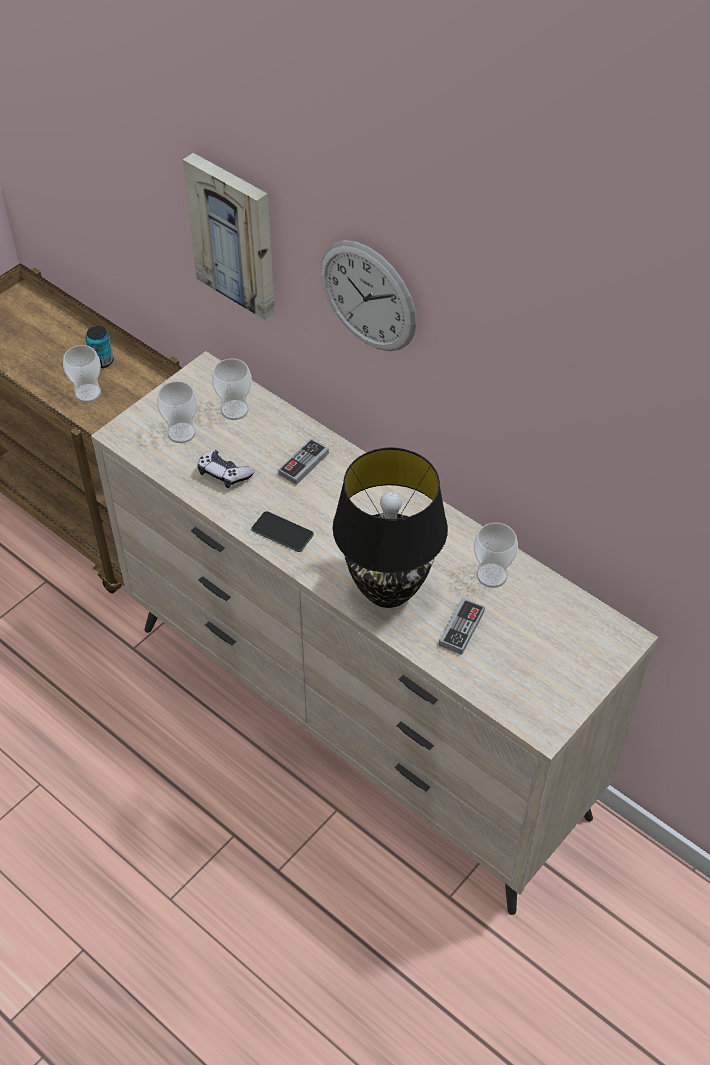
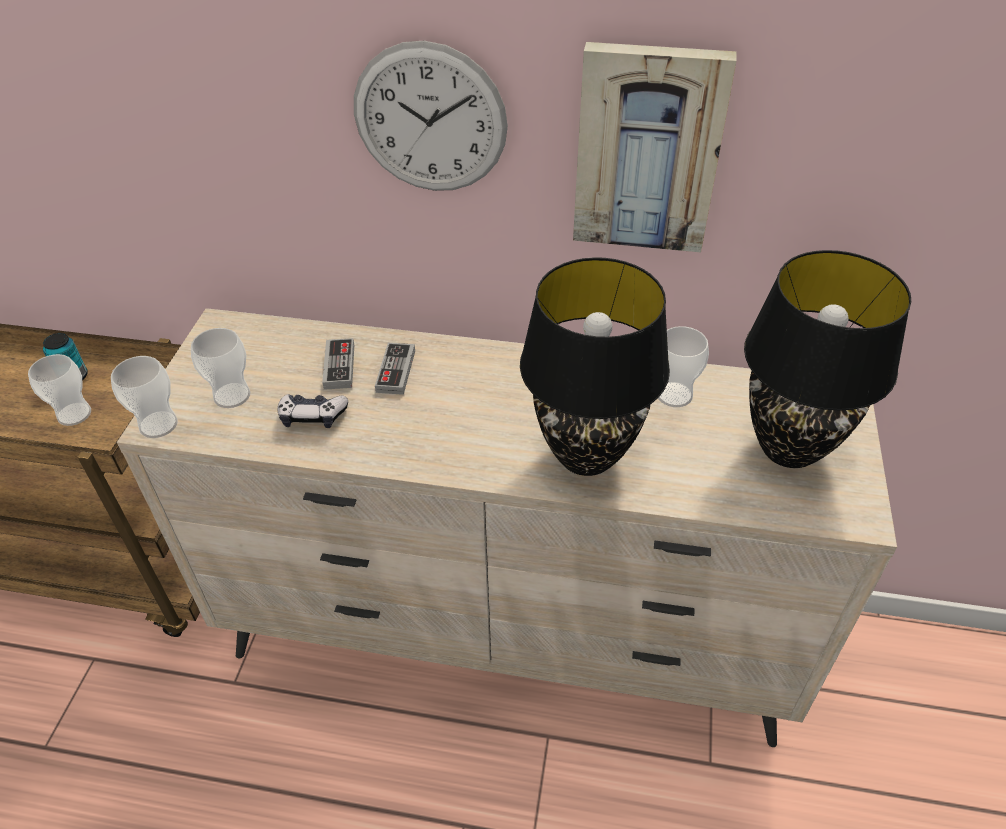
camera: 30 degrees left, 5 degrees down
(234, 410) = (279, 350): cup -> cup (158, 424)
(235, 235) = (214, 125): picture -> picture (648, 149)
(282, 532) = (425, 448): phone -> none
(461, 628) = (691, 458): game controller -> game controller (339, 366)
(541, 655) = (789, 447): none -> black table lamp

